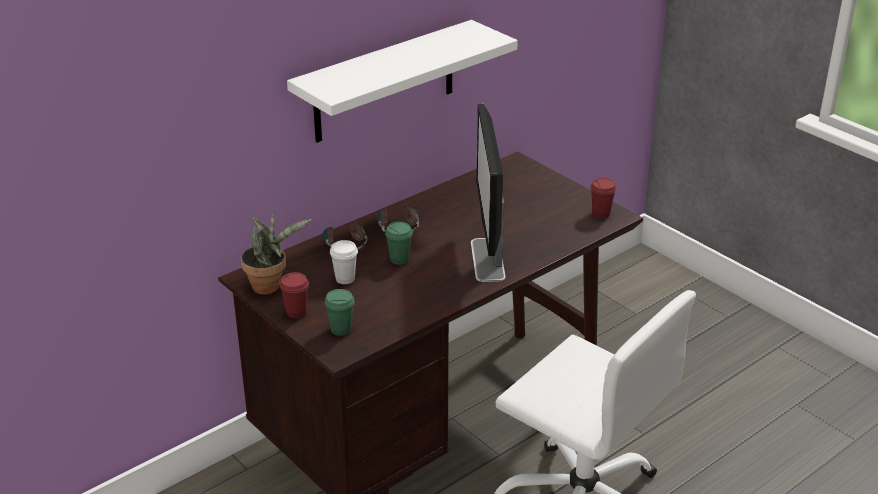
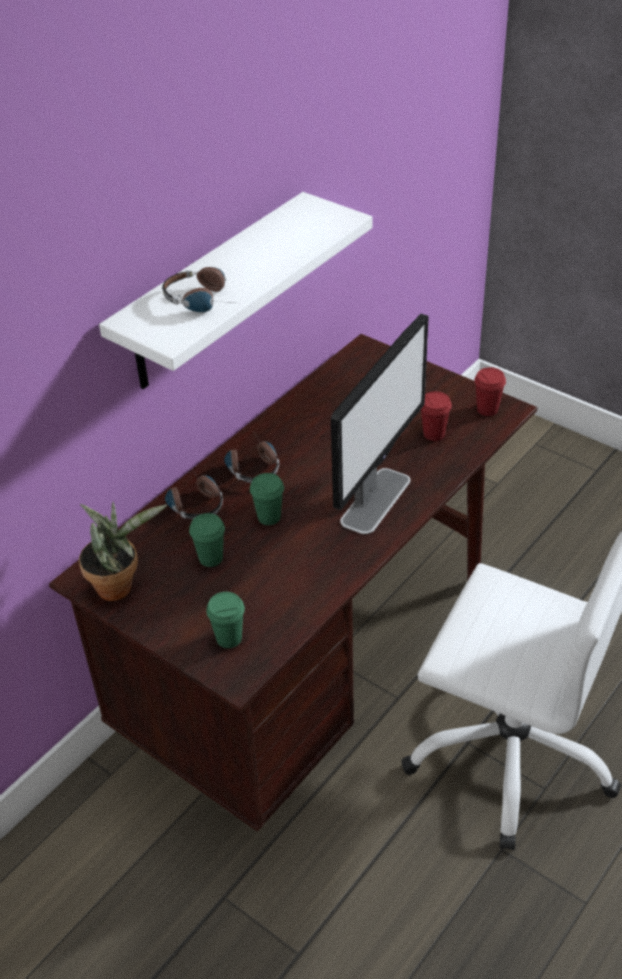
camera: 10 degrees left, 10 degrees up
(296, 312) = (165, 621): red cup -> red cup (434, 434)
(345, 279) = (211, 558): white cup -> green cup
(370, 75) = (206, 299): none -> headphones
(487, 260) = (376, 500): monitor -> monitor turned 135 degrees counterclockwise

